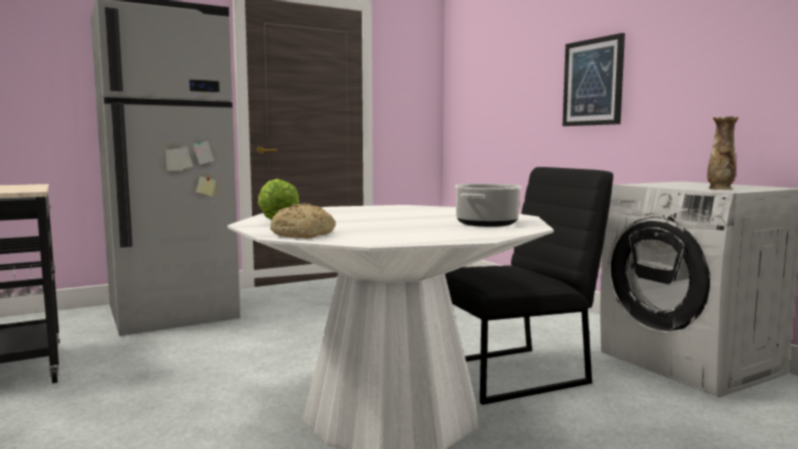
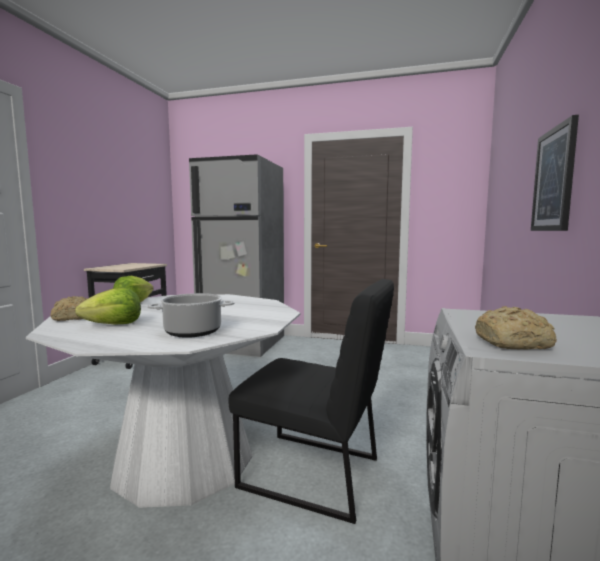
camera: 45 degrees right, 0 degrees up
(391, 231) = (114, 324): none -> lettuce
(720, 189) = (514, 343): vase -> bread

